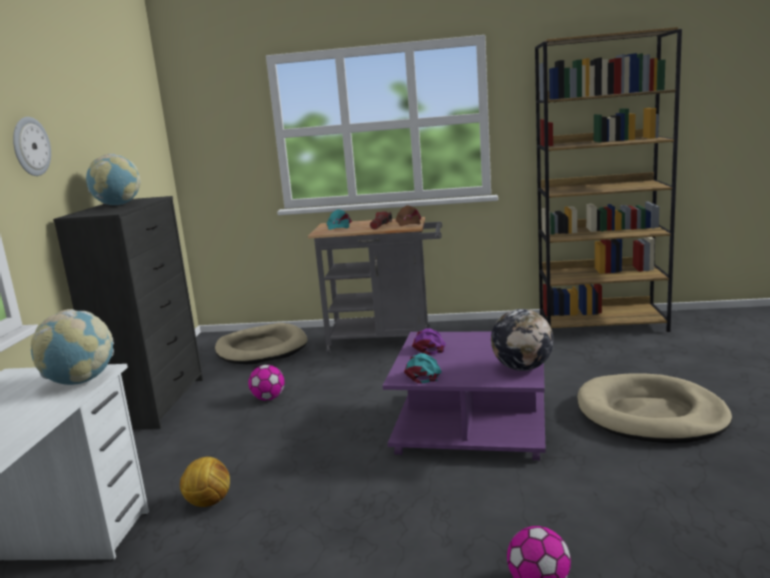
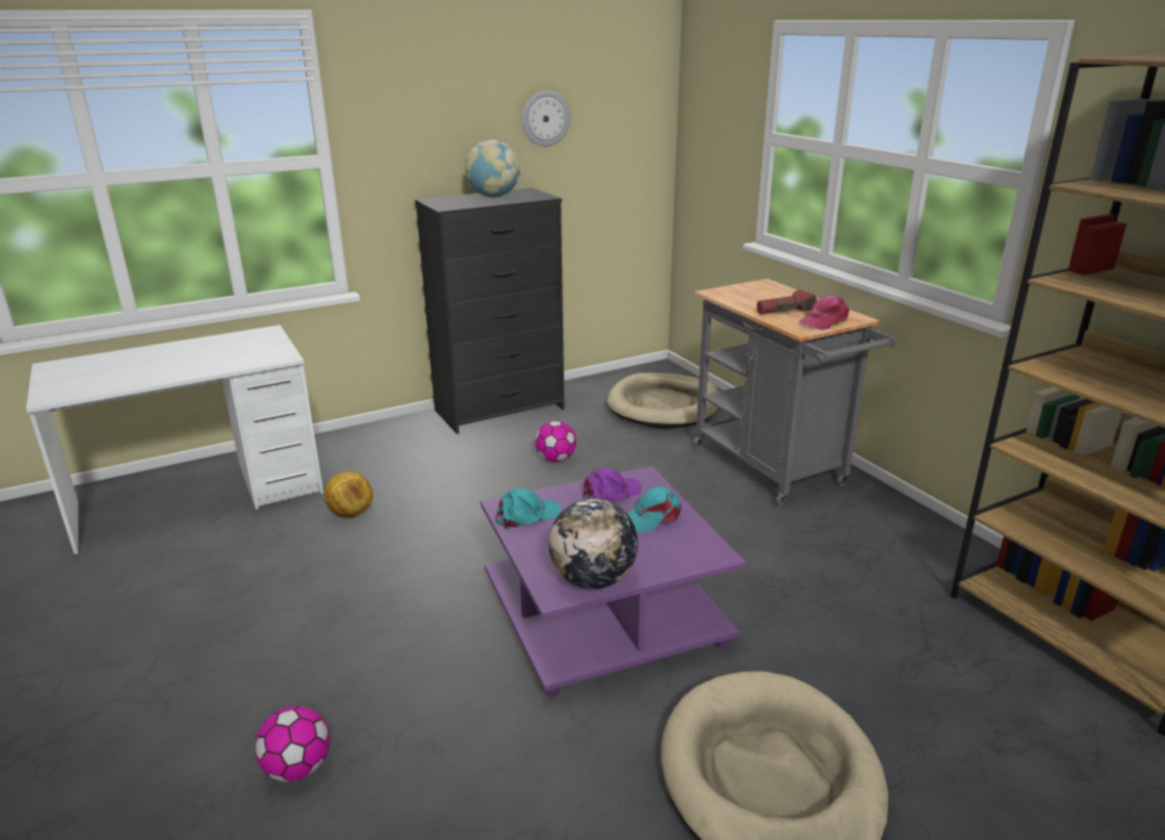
camera: 55 degrees right, 10 degrees up
(30, 146) = (402, 124): wall clock -> wall clock (545, 118)
(80, 381) = (257, 359): globe -> none
(339, 226) = (757, 292): turquoise cap -> turquoise cap (653, 517)
(408, 223) = (824, 321): brown cap -> pink cap

